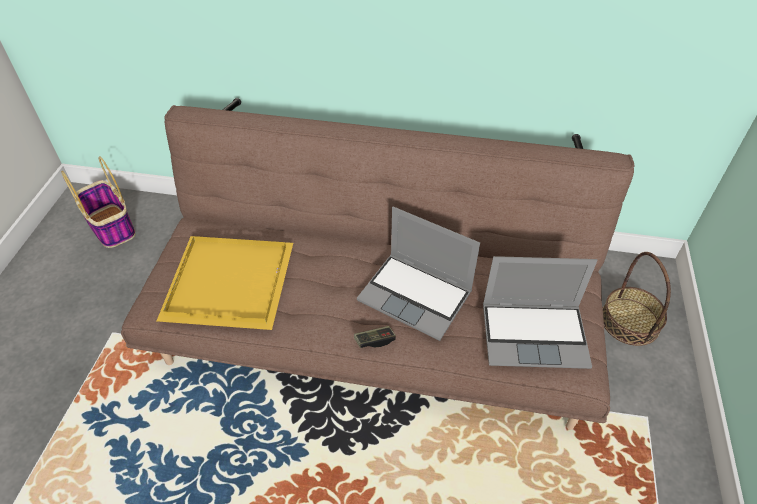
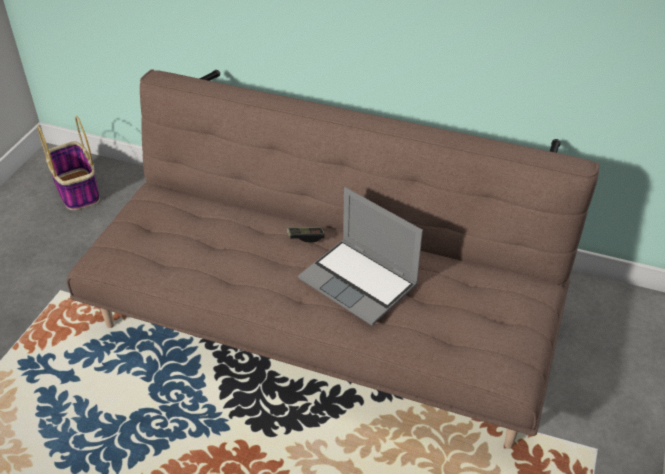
camera: 10 degrees right, 5 degrees down
(231, 285) = (178, 249): yellow tray -> none
(374, 340) = (307, 317): game controller -> game controller (305, 237)
(535, 334) = (472, 334): laptop -> none
(630, 321) = (605, 353): basket -> none

